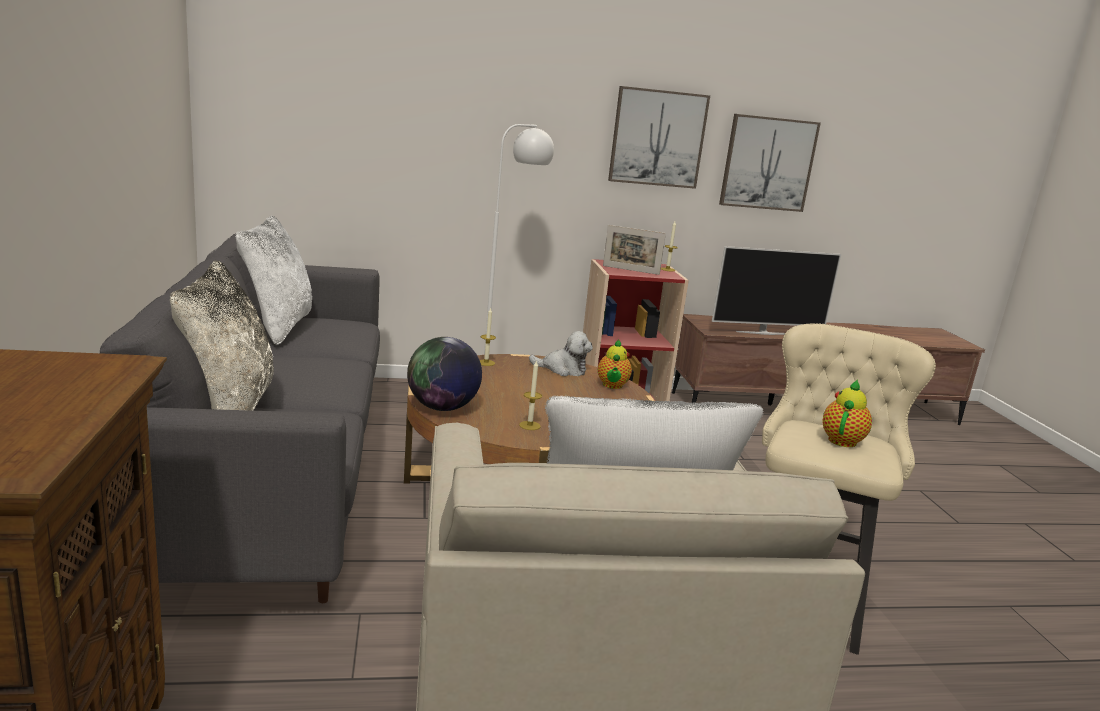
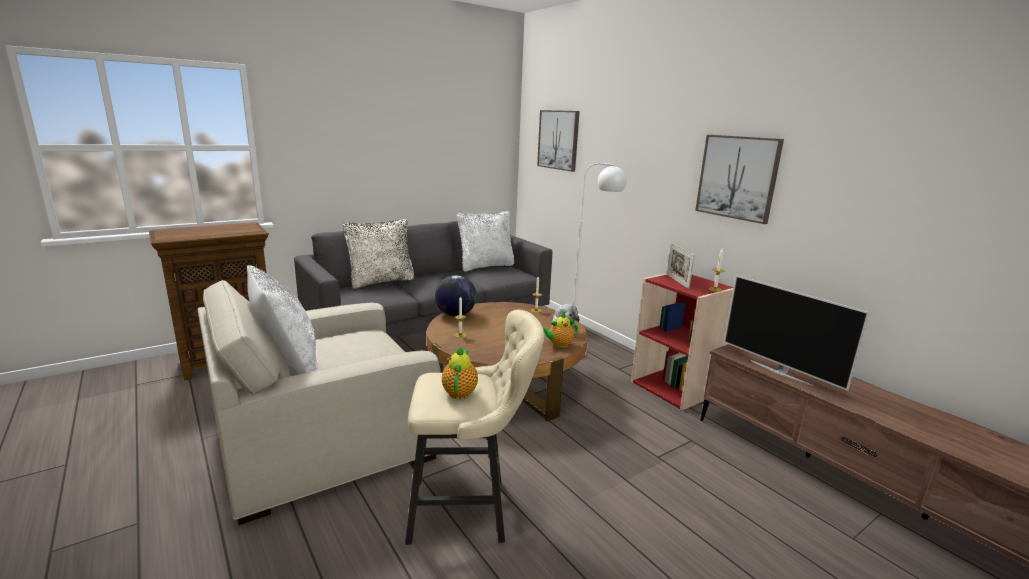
camera: 65 degrees right, 0 degrees up
(768, 163) = (846, 206): picture -> picture (558, 140)
(842, 440) = (460, 392): teapot -> teapot turned 90 degrees counterclockwise

